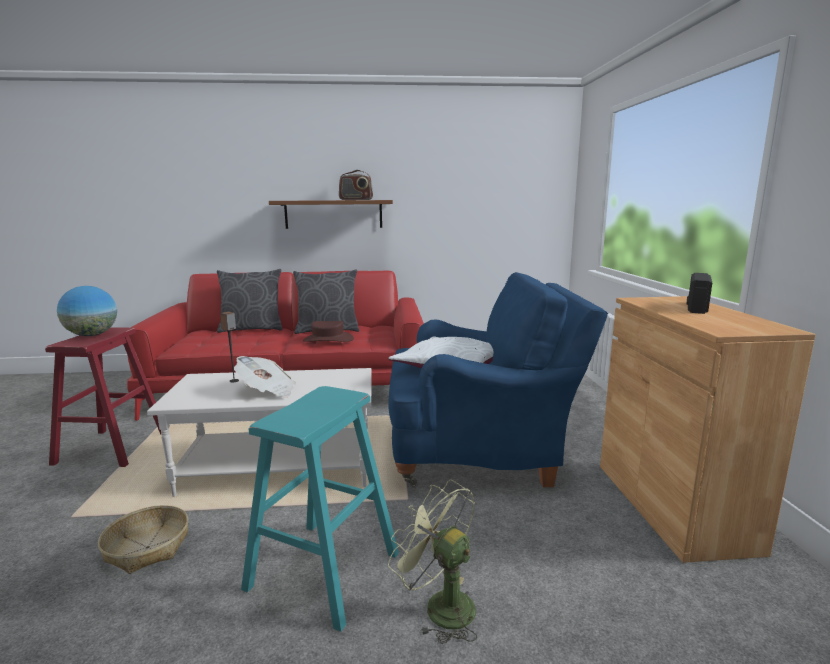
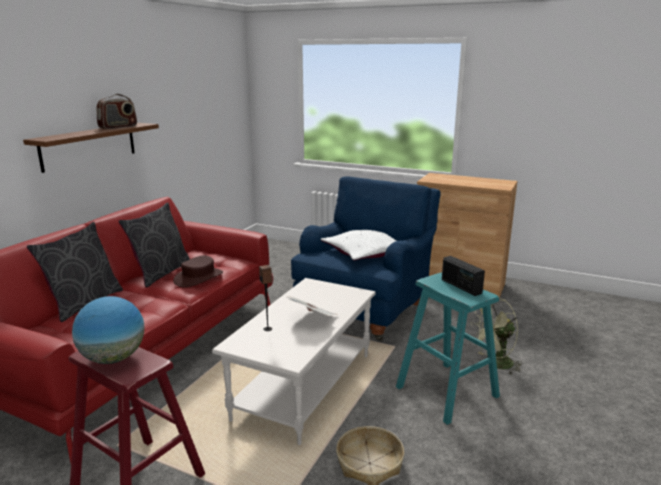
camera: 60 degrees left, 5 degrees up
(696, 307) = (457, 178): radio -> radio (461, 286)

